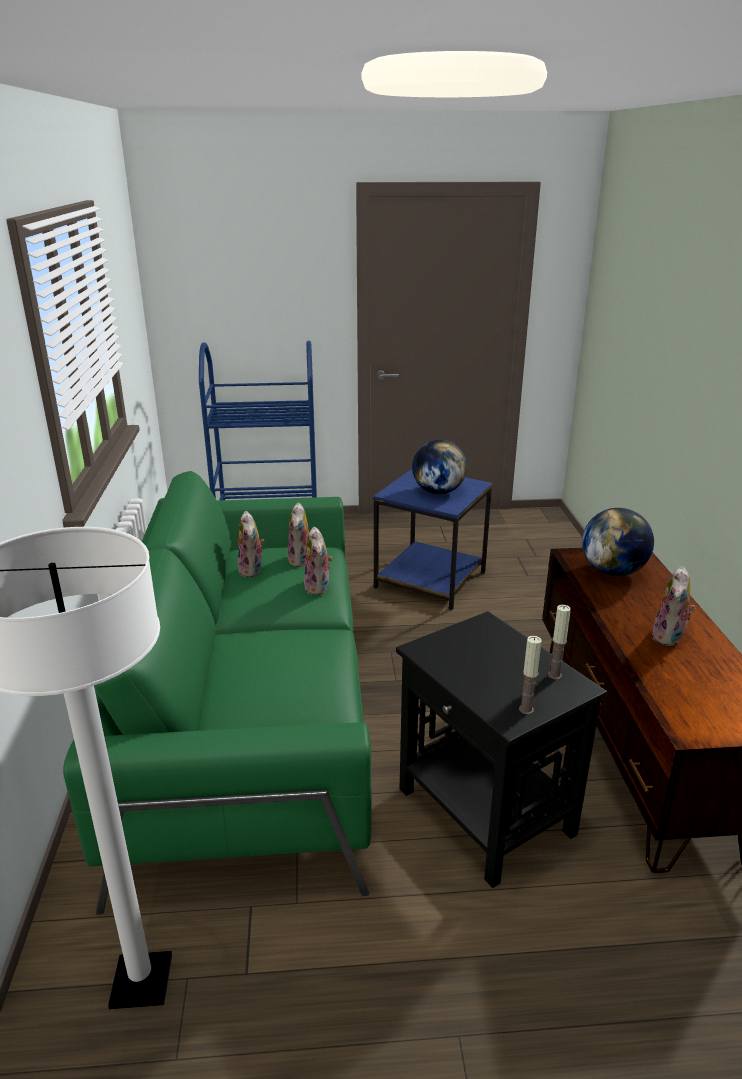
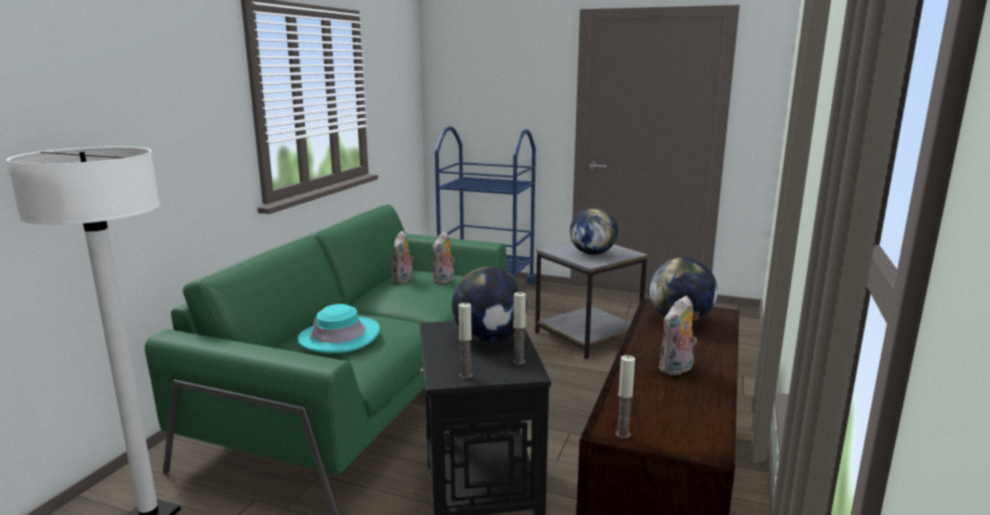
camera: 25 degrees right, 10 degrees down
(272, 678) = (339, 336): none -> turquoise hat
(319, 587) = (438, 297): plush toy -> none
(431, 579) = (589, 336): blue side table -> grey side table
(493, 651) = (489, 339): none -> globe
(704, 732) = (623, 434): none -> candle

